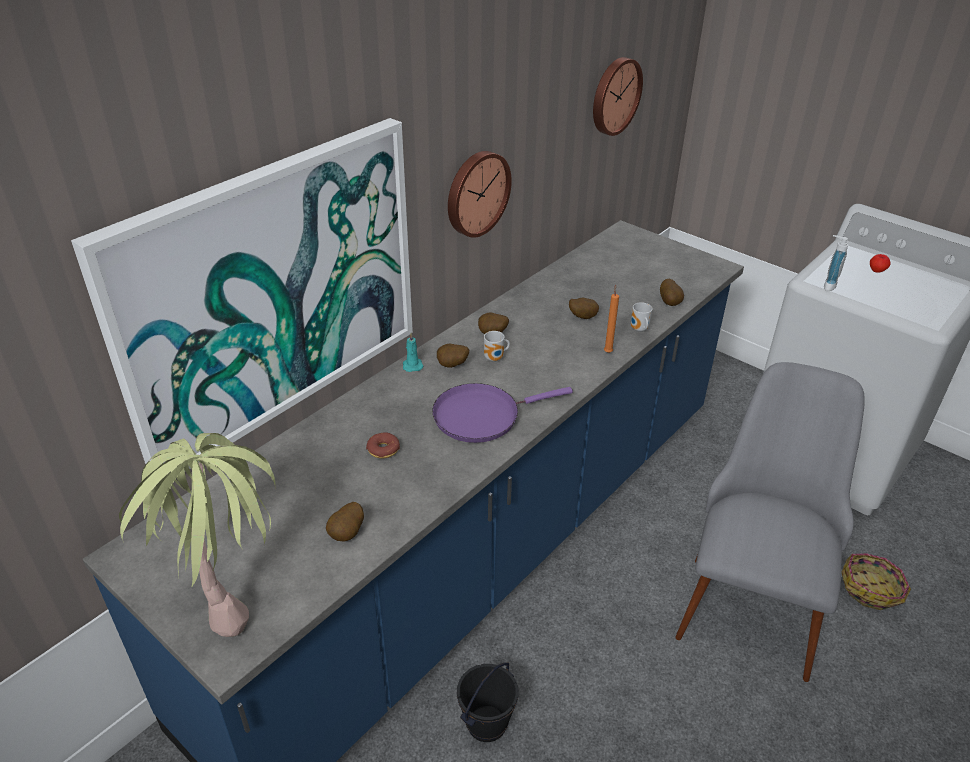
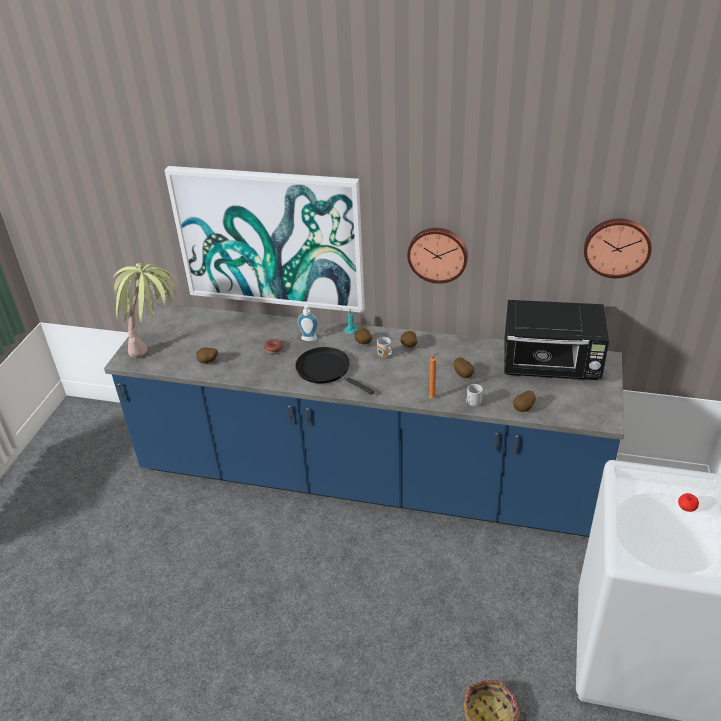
camera: 65 degrees right, 0 degrees up
(481, 416) = (326, 370): purple frying pan -> black frying pan
(486, 723) = (247, 529): black bucket -> none
(611, 261) = (551, 365): none -> black microwave
(752, 595) = (427, 634): grey chair -> none
(827, 285) = (623, 480): soap dispenser -> soap dispenser (309, 337)

